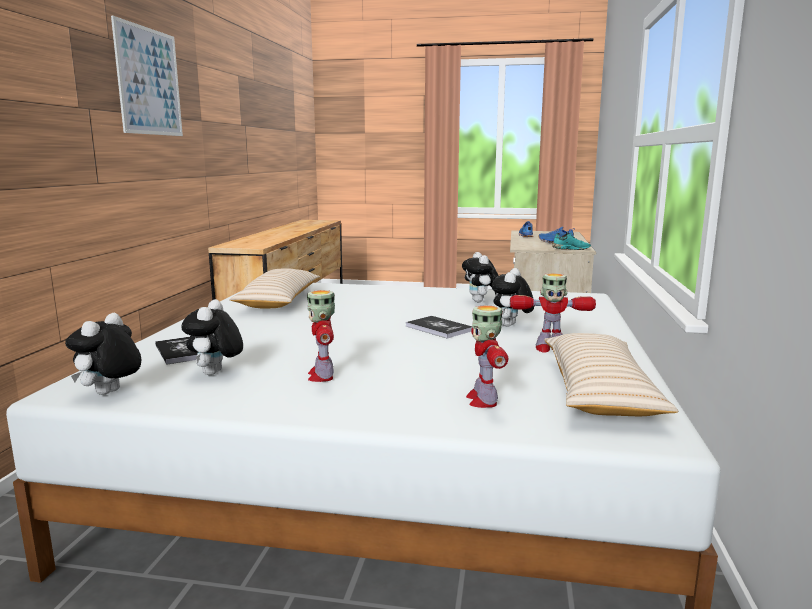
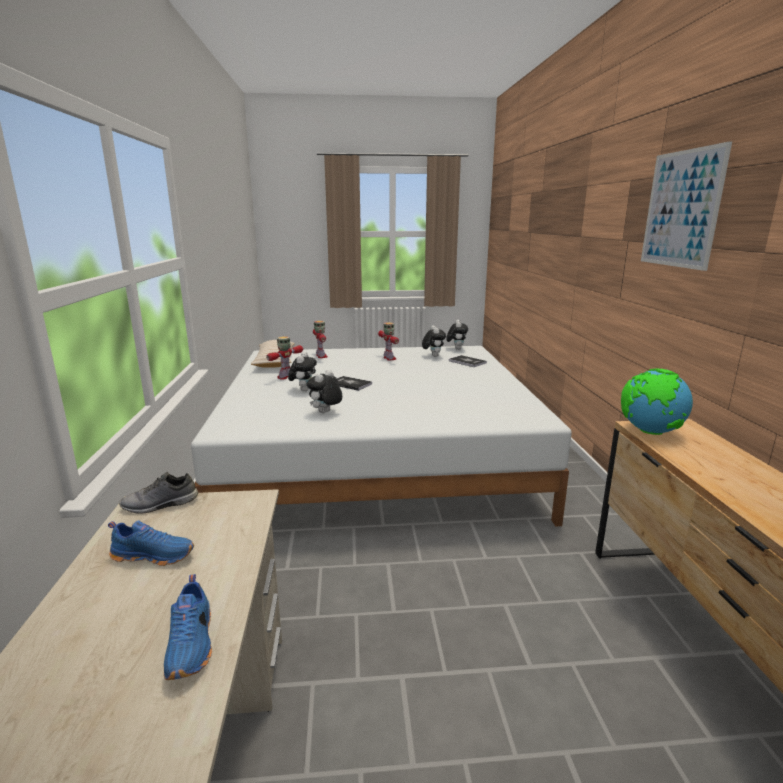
camera: 165 degrees right, 5 degrees up
(259, 245) = (650, 432): none -> globe
(279, 301) = (489, 398): beige pillow -> none
(480, 301) = (325, 413): plush toy -> plush toy turned 120 degrees counterclockwise
(549, 348) = (285, 377): toy robot -> toy robot turned 45 degrees counterclockwise
(571, 249) = (160, 505): turquoise shoe -> grey shoe

